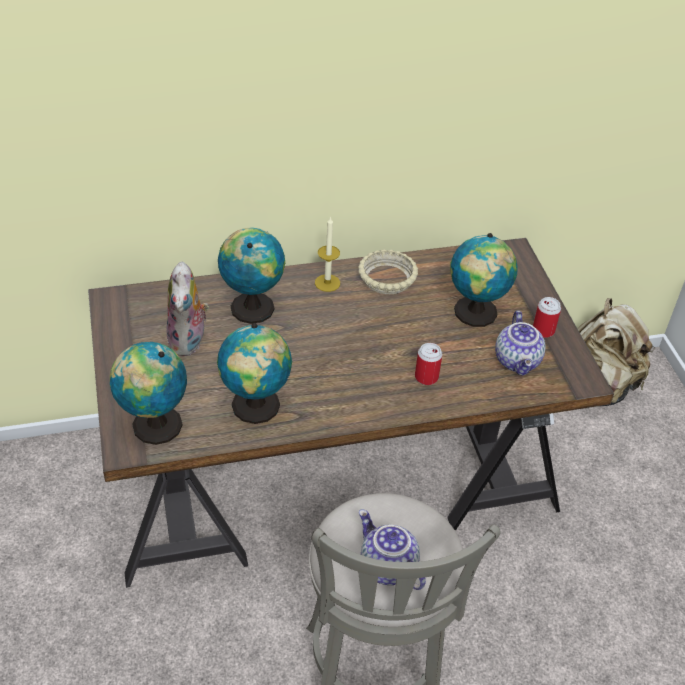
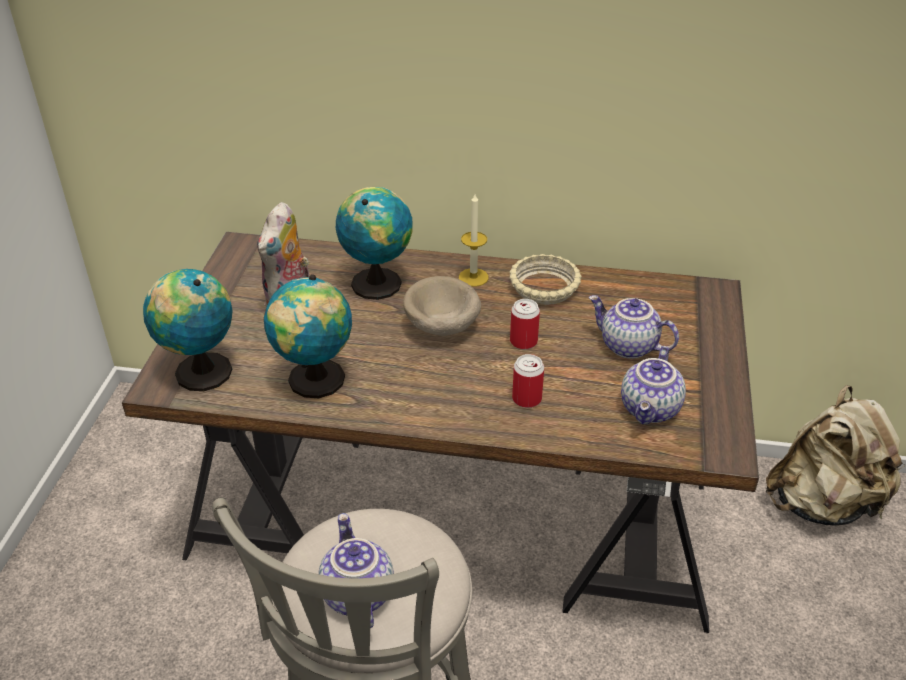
camera: 25 degrees right, 5 degrees down
(327, 334) = (441, 327): none -> beige bowl
(475, 314) = (627, 346): globe -> teapot
(543, 330) = (703, 383): can -> can (523, 341)

